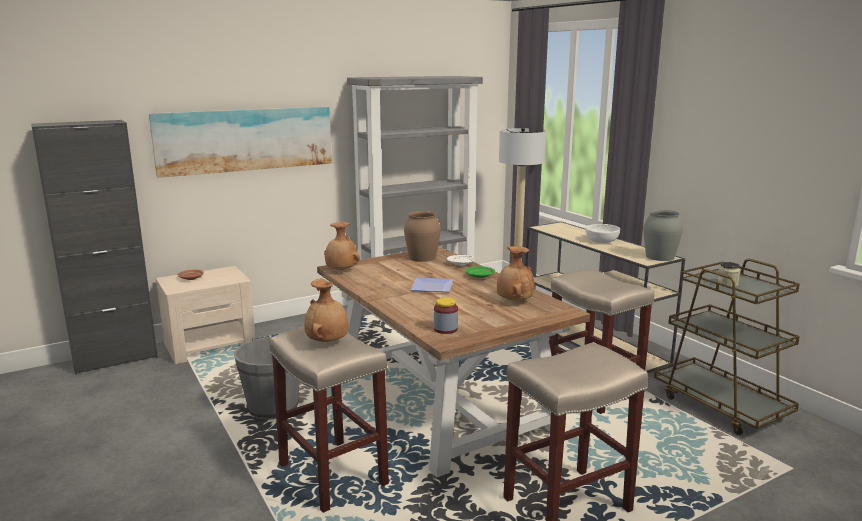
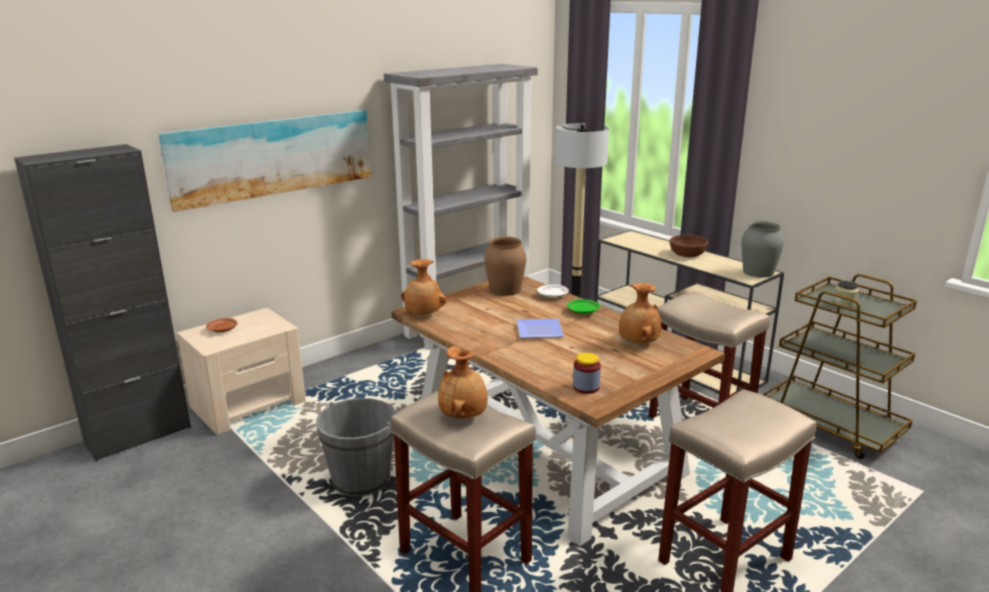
camera: 10 degrees left, 5 degrees up
(601, 241) = (687, 254): white bowl -> brown bowl

